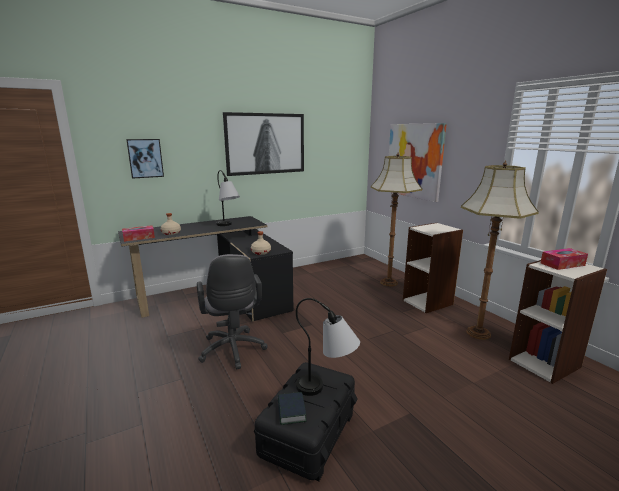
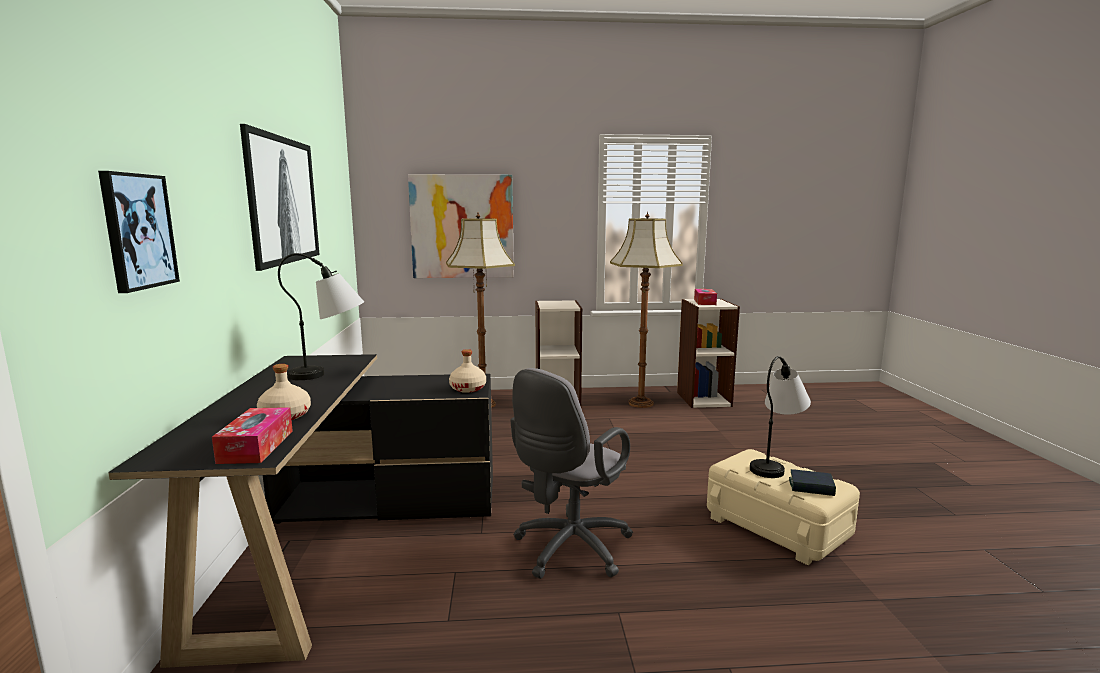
camera: 65 degrees left, 5 degrees down
(233, 351) = (568, 550): grey office chair -> grey office chair turned 120 degrees clockwise
(309, 434) = (777, 526): black storage box -> beige storage box

